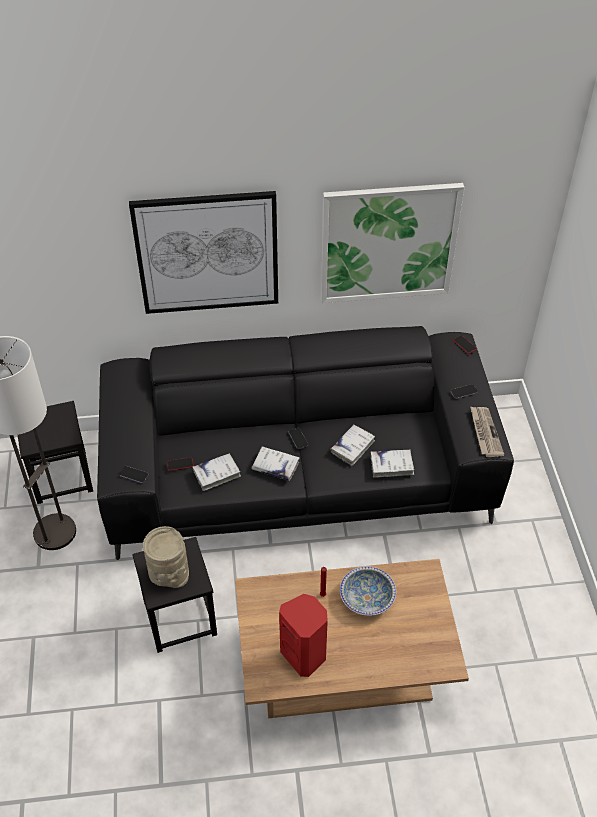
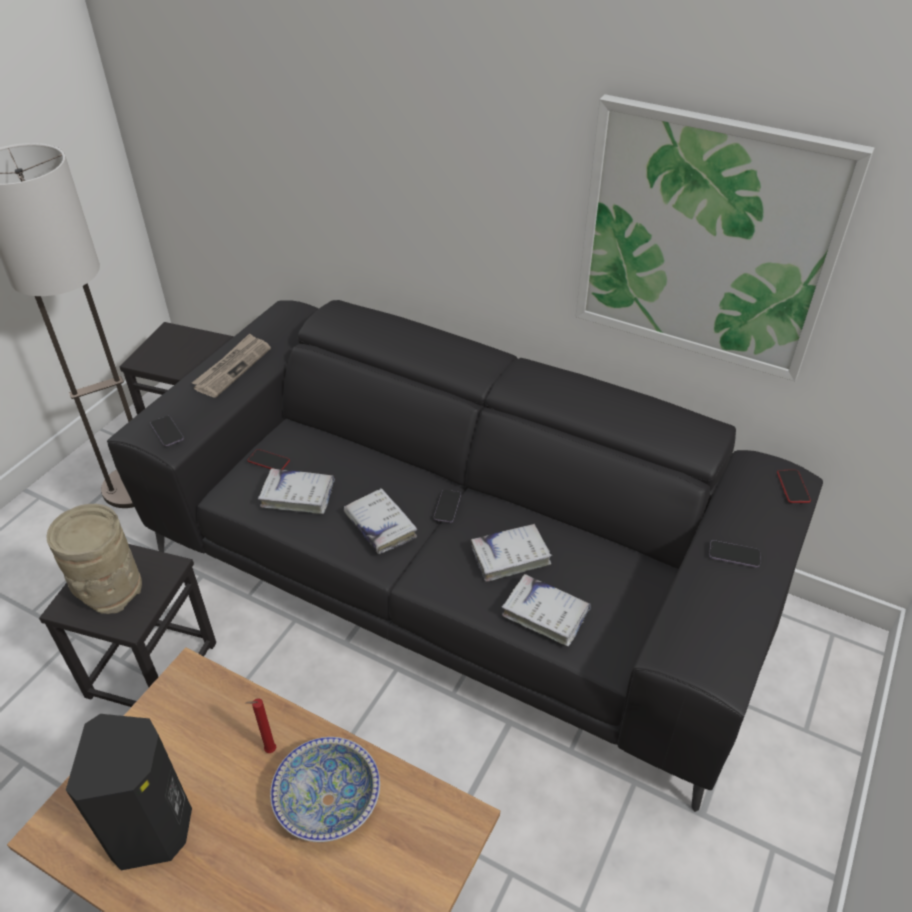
camera: 35 degrees right, 5 degrees down
(207, 253) = (419, 163): picture -> none
(305, 655) = (154, 829): red speaker -> black speaker
(485, 432) = (720, 637): newspaper -> newspaper (232, 367)

